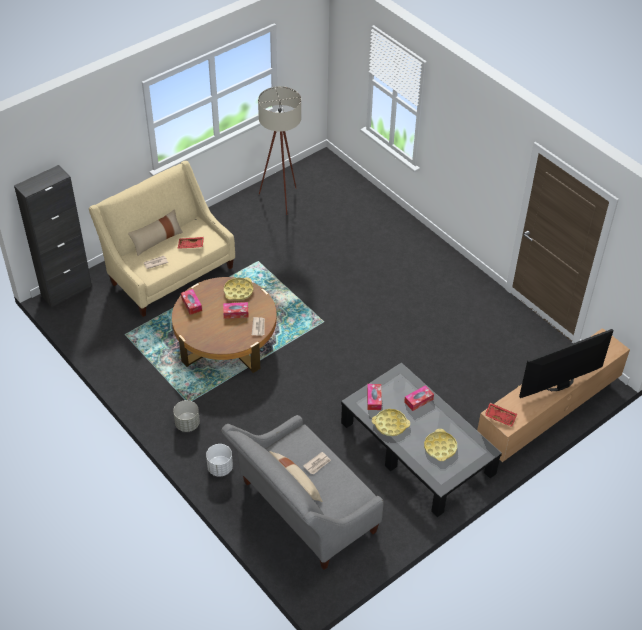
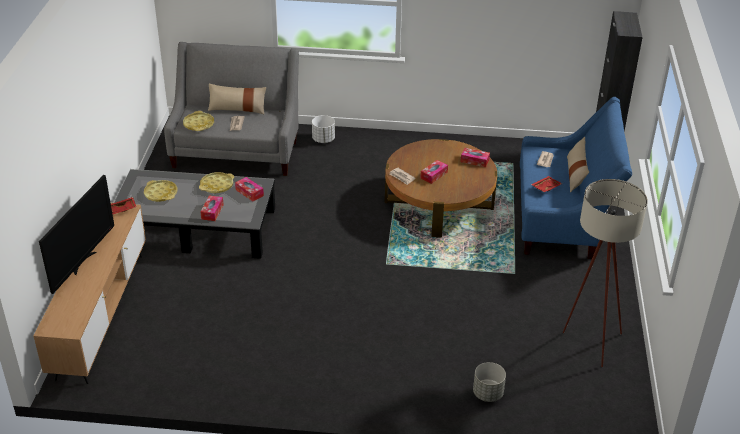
camera: 135 degrees right, 10 degrees down
(168, 272) = (563, 218): beige sofa -> blue sofa
(187, 424) = (381, 146): grey planter -> grey planter (487, 393)
(238, 291) = (457, 189): yellow tray -> yellow tray (199, 124)

